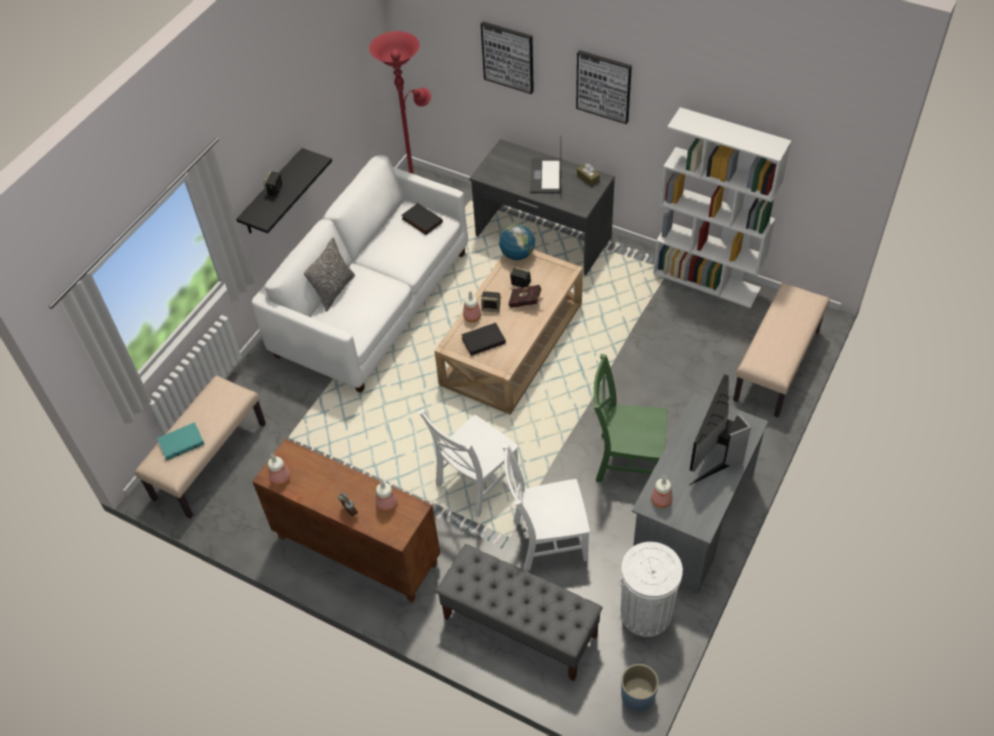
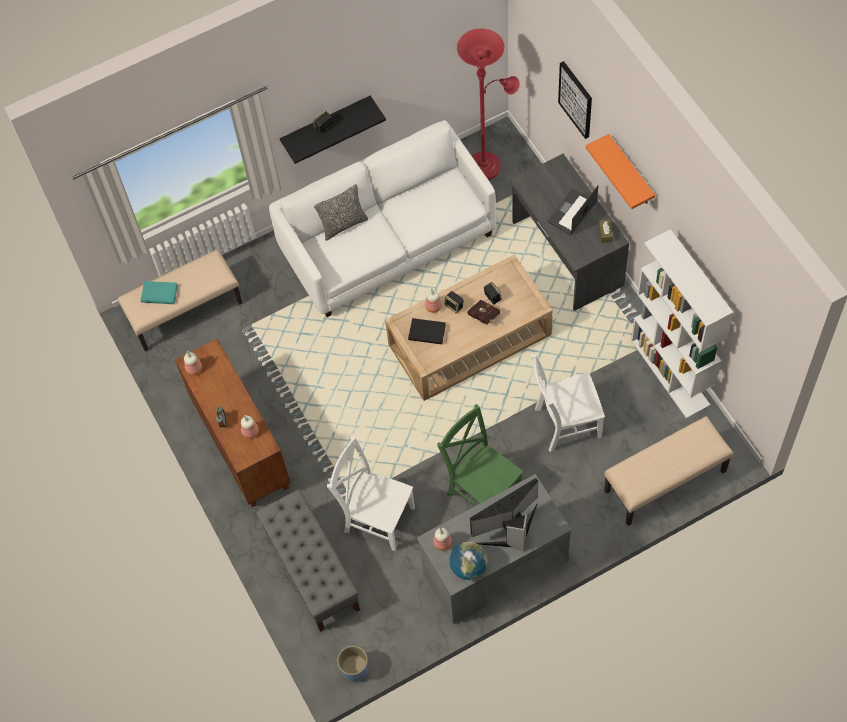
camera: 35 degrees right, 10 degrees up
(421, 221) = (452, 196): black book -> none
(474, 483) = (358, 442): white chair -> white chair (565, 423)
(517, 254) = (509, 268): globe -> globe (468, 567)
(604, 86) = (631, 172): picture -> orange shelf
(645, 613) = (405, 615): white trash can -> none

